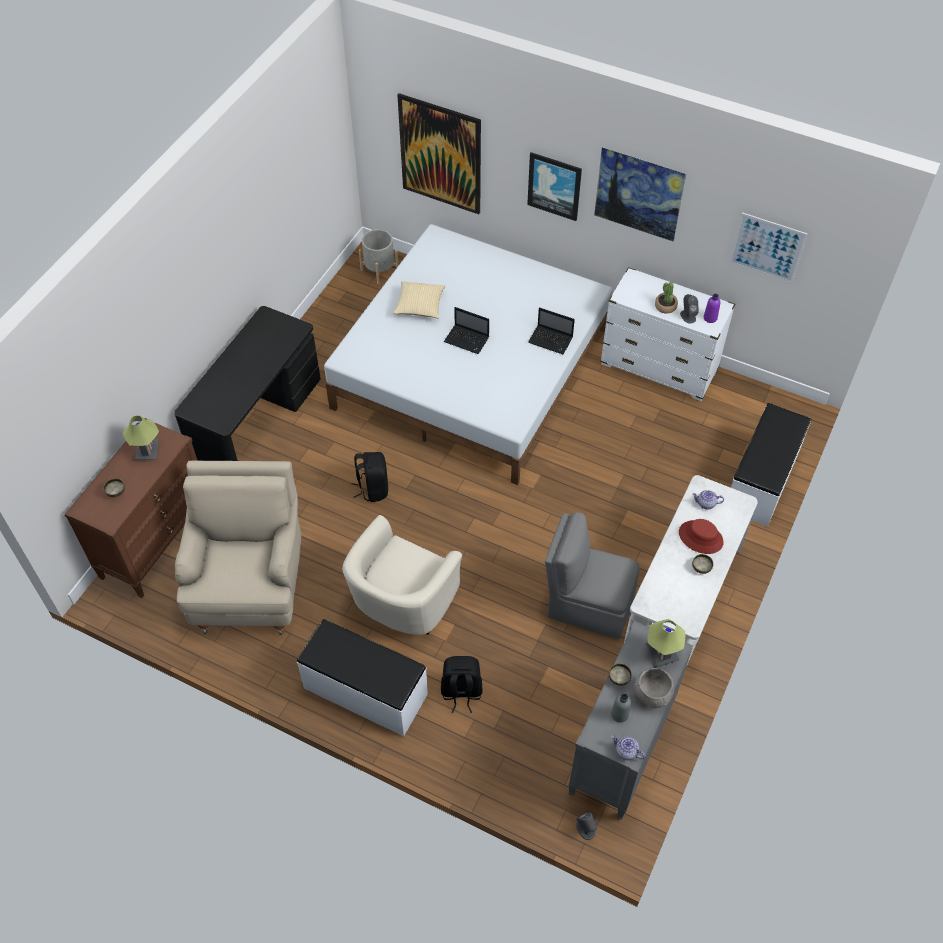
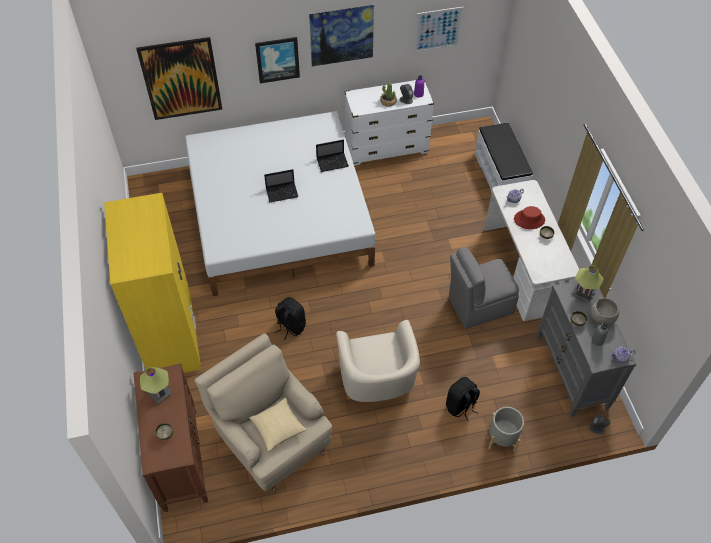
camera: 40 degrees left, 0 degrees up
(257, 421) = (171, 335): black desk -> yellow wardrobe
(365, 692) = (407, 449): white bench -> none
(379, 270) = (158, 190): grey planter -> grey planter (502, 438)
(419, 306) = (231, 190): pillow -> pillow (278, 427)

